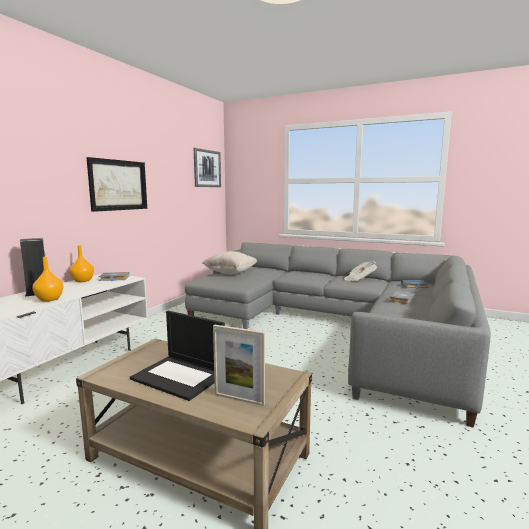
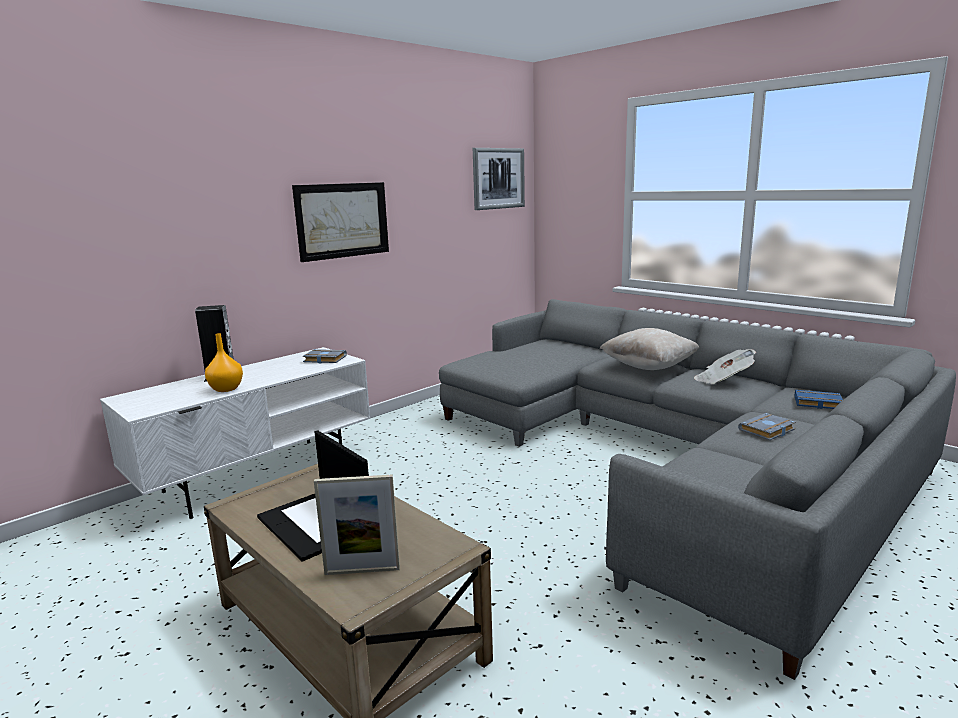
camera: 20 degrees right, 5 degrees up
(82, 281) = (284, 360): orange vase -> none
(230, 273) = (514, 352): beige pillow -> beige pillow (648, 367)
(239, 399) = (362, 571): picture frame -> picture frame turned 45 degrees counterclockwise

